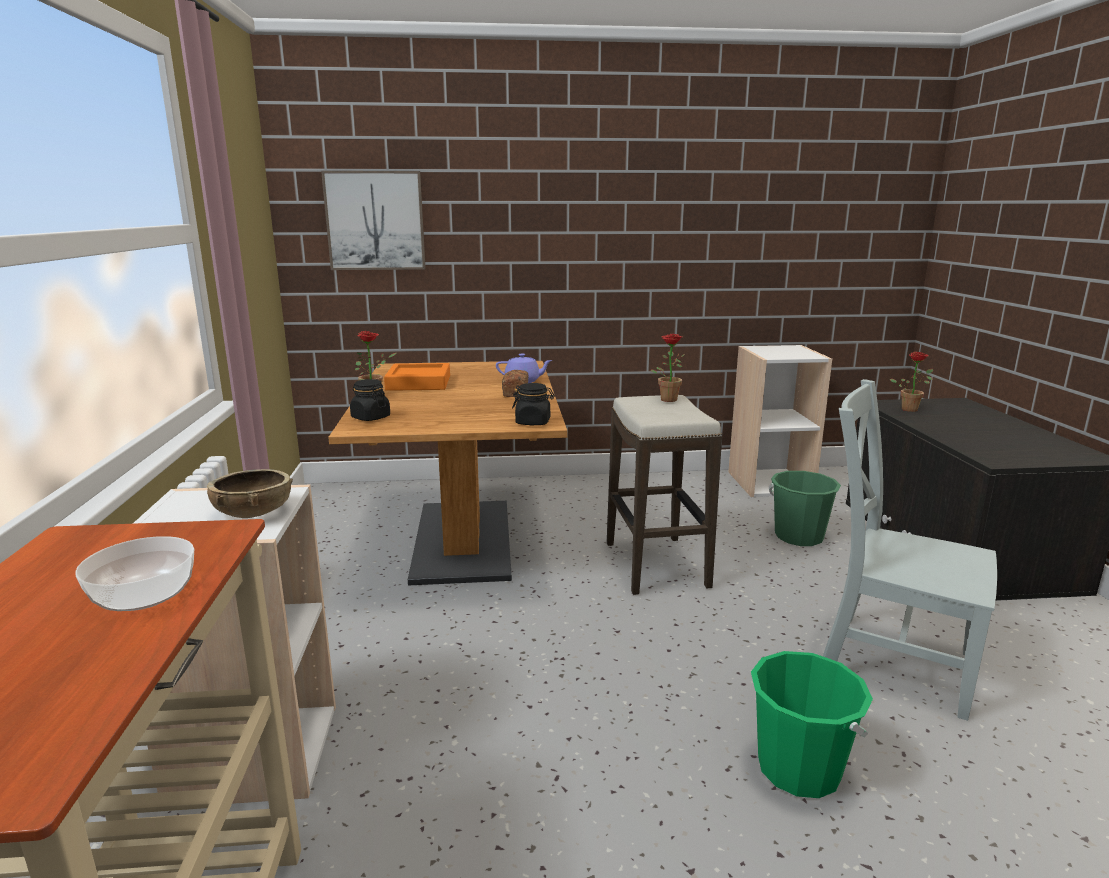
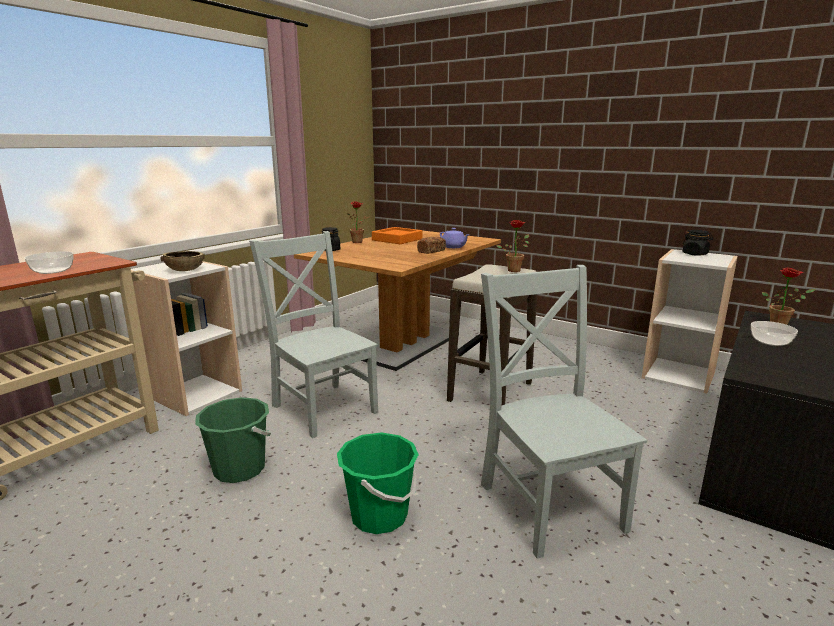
camera: 40 degrees right, 0 degrees up
(375, 221) = (421, 138): picture -> none
(503, 671) = (323, 407): none -> grey chair
(533, 422) = (395, 265): black jar -> black jar (695, 254)
(799, 536) = (631, 413): green bucket -> green bucket (239, 469)
(938, 426) = (769, 341): none -> bowl

